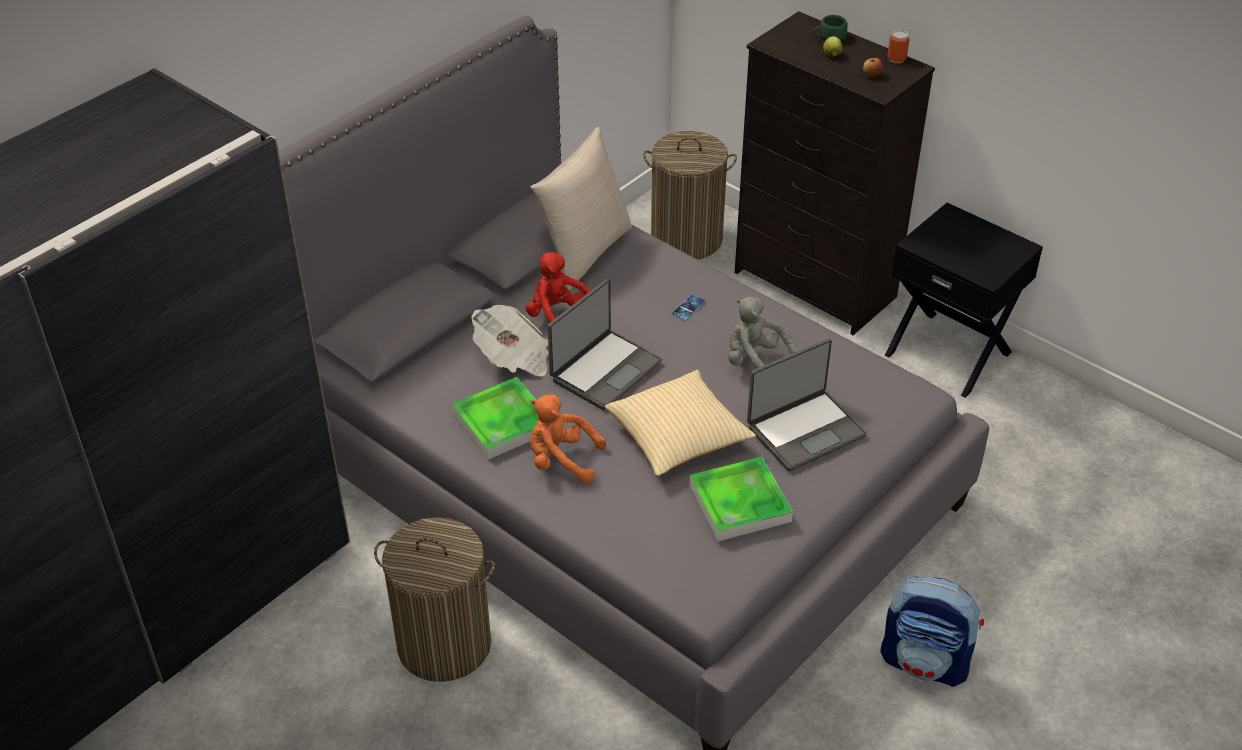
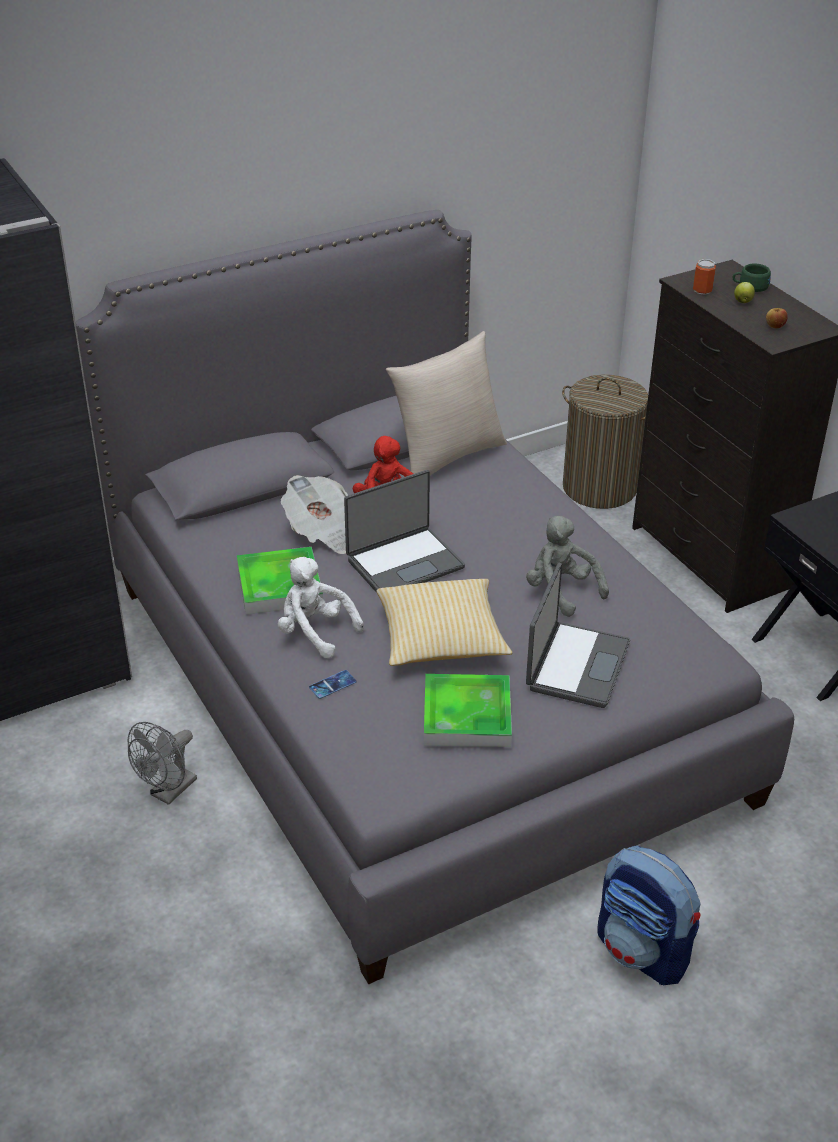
camera: 20 degrees right, 5 degrees down
(444, 644) = (169, 792): laundry basket -> grey fan
(561, 460) = (315, 632): orange plush toy -> white plush toy
(688, 308) = (521, 526): phone -> phone (332, 684)
(805, 430) = (575, 665): laptop -> laptop turned 60 degrees counterclockwise
(896, 59) = (811, 317): can -> can (702, 290)

